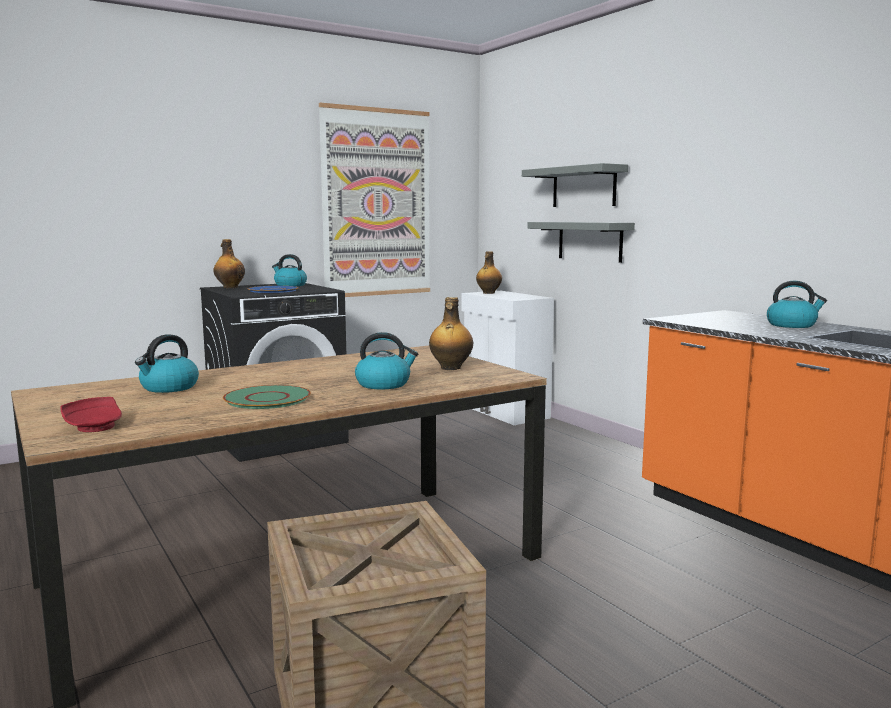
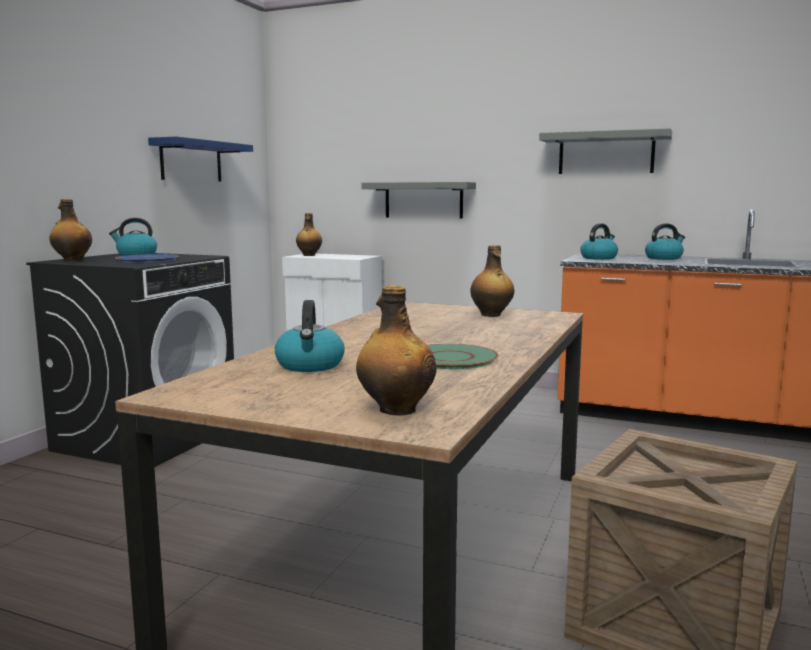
camera: 35 degrees left, 0 degrees up
(95, 426) = (396, 410): red plate -> bottle
(377, 203) = (191, 161): picture -> blue shelf
(384, 384) = (494, 333): kettle -> kettle (599, 258)
(584, 187) = (414, 150): grey shelf -> grey shelf (606, 153)

